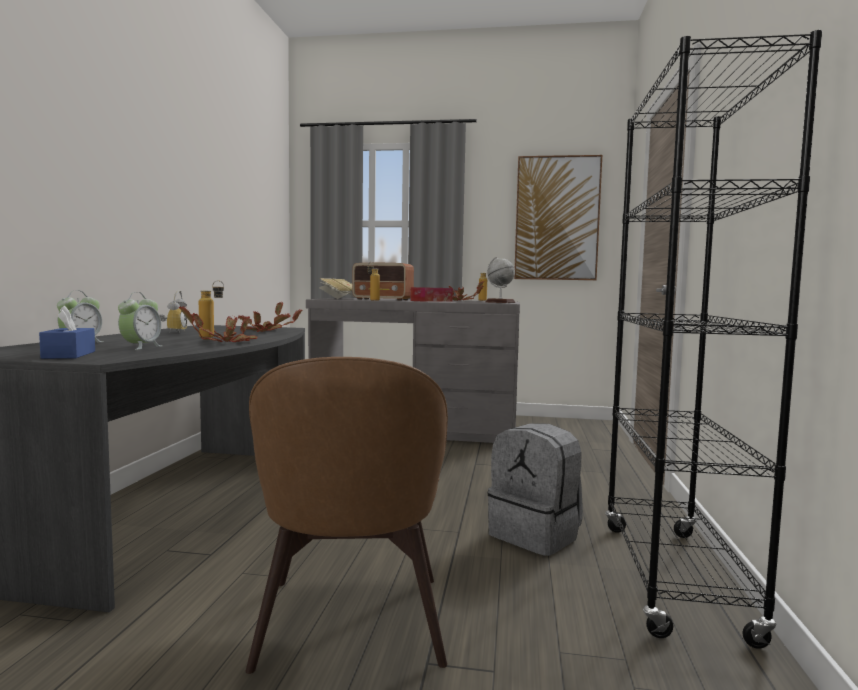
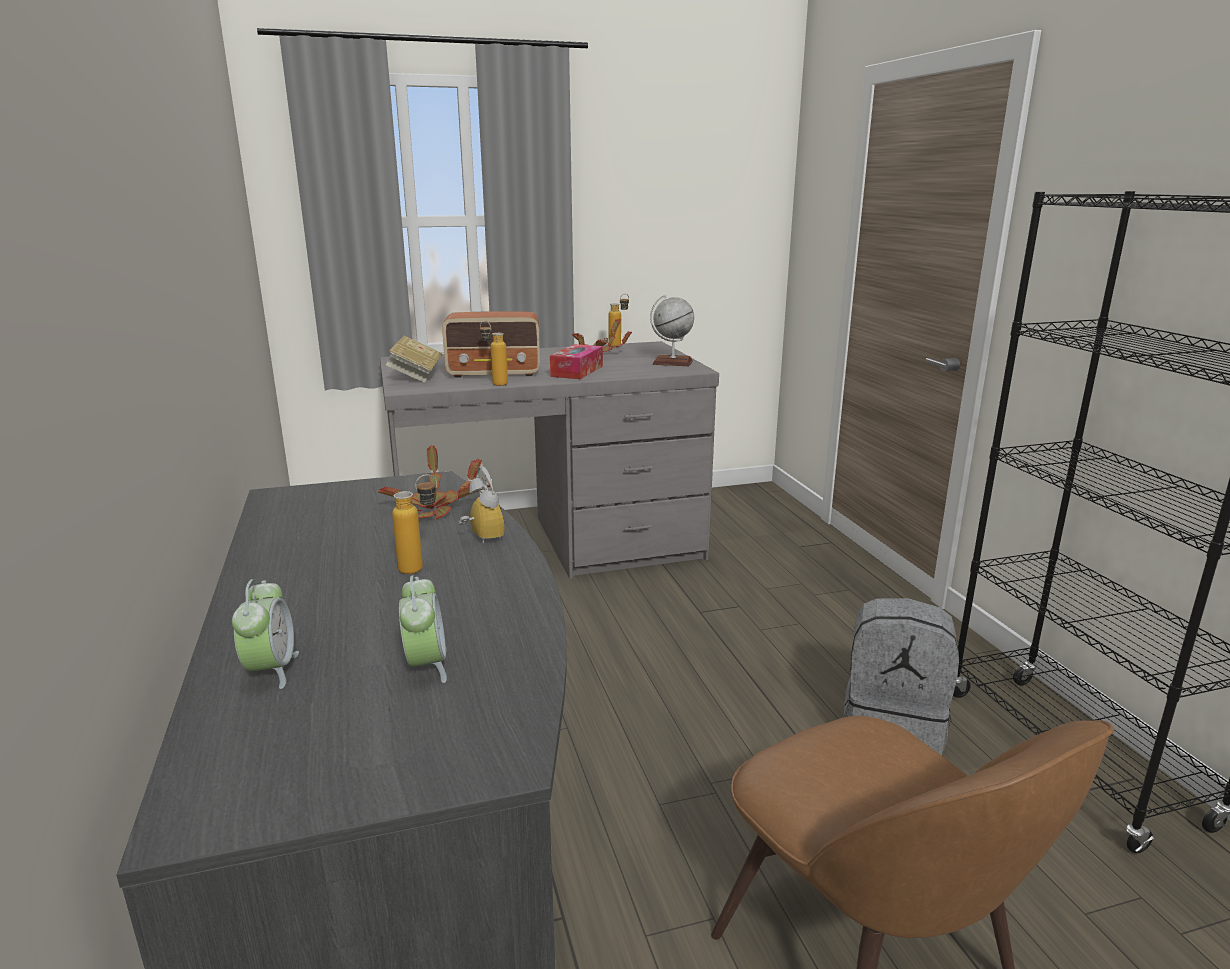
camera: 25 degrees left, 15 degrees up
(69, 355) = (400, 754): blue tissue box -> none
(173, 331) = (295, 550): alarm clock -> alarm clock (480, 538)
(225, 342) = (495, 593): potted plant -> none
(557, 218) = (702, 209): picture -> none

